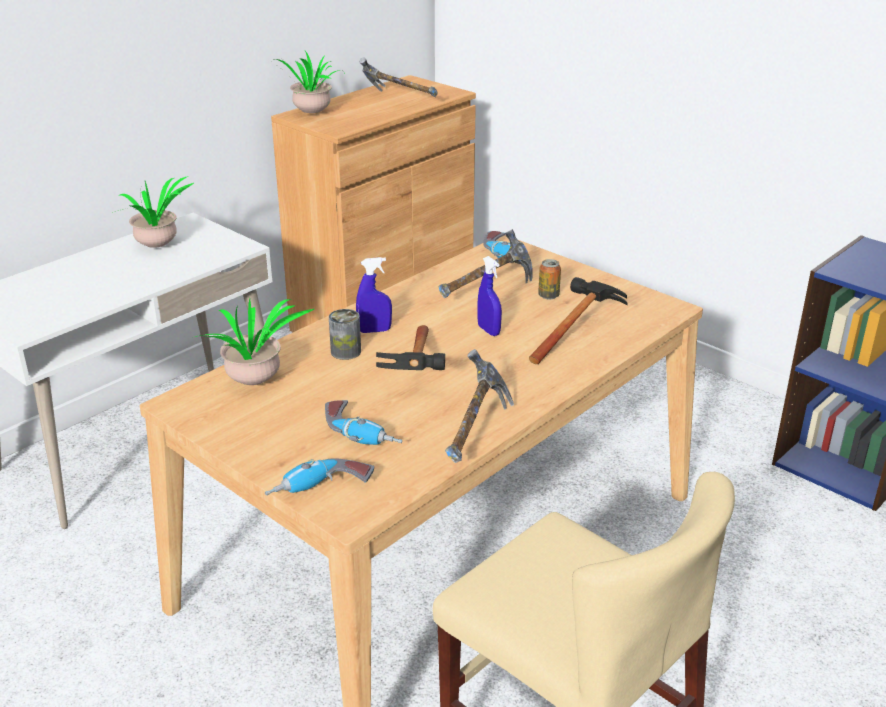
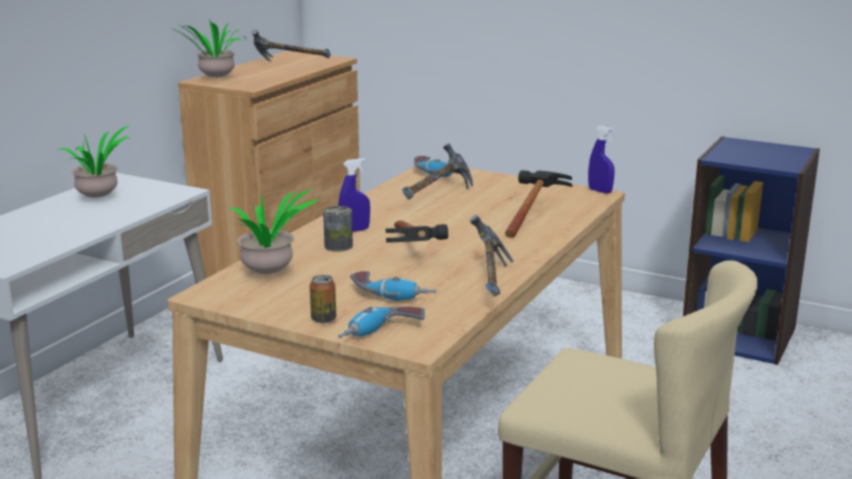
camera: 15 degrees left, 10 degrees down
(488, 330) = (456, 221): blue spray bottle -> blue spray bottle (600, 191)
(548, 295) = (492, 195): can -> can (323, 319)

